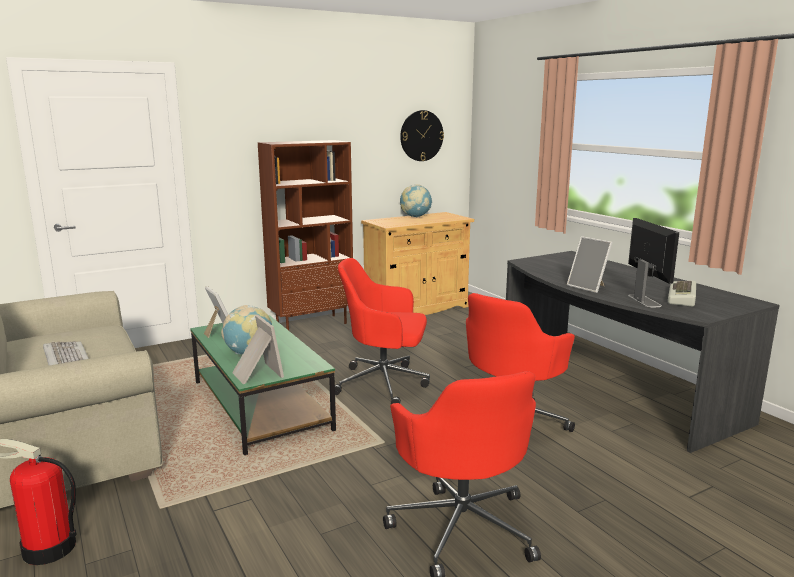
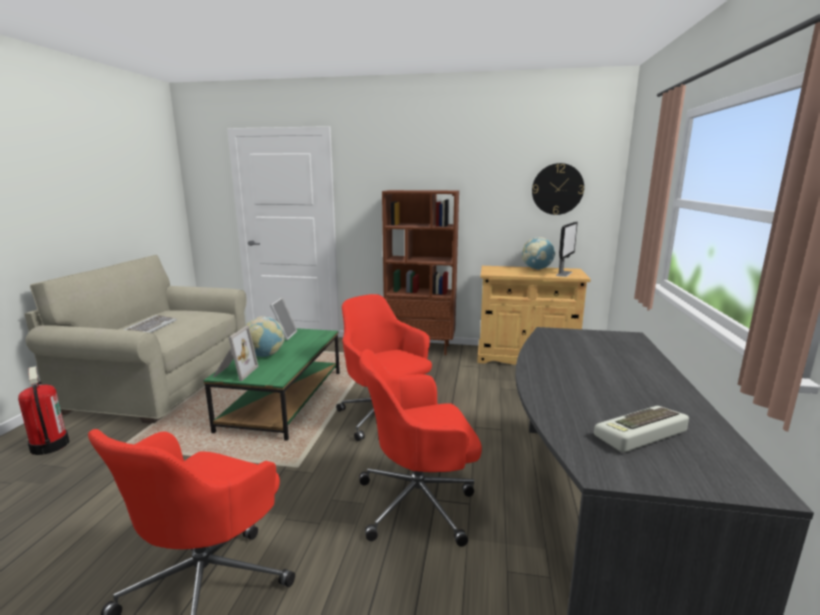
camera: 40 degrees right, 0 degrees up
(588, 287) = (545, 379): picture frame -> none
(644, 300) = (572, 418): monitor -> monitor (564, 273)

